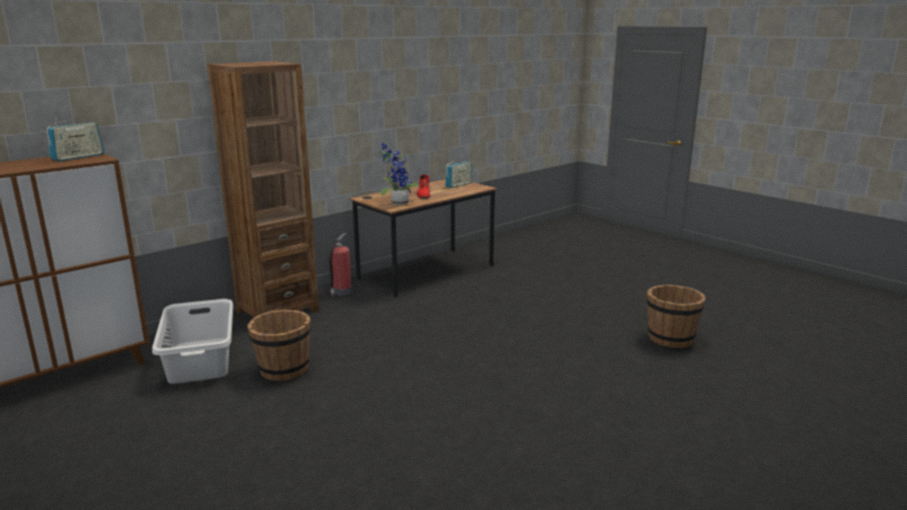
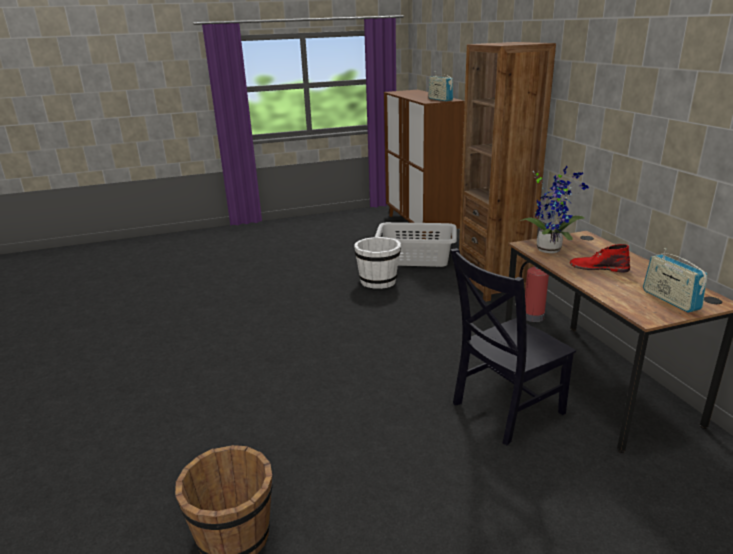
camera: 115 degrees right, 5 degrees up
(283, 369) = (378, 281): brown bucket -> white bucket
(481, 290) = (504, 409): none -> black chair

